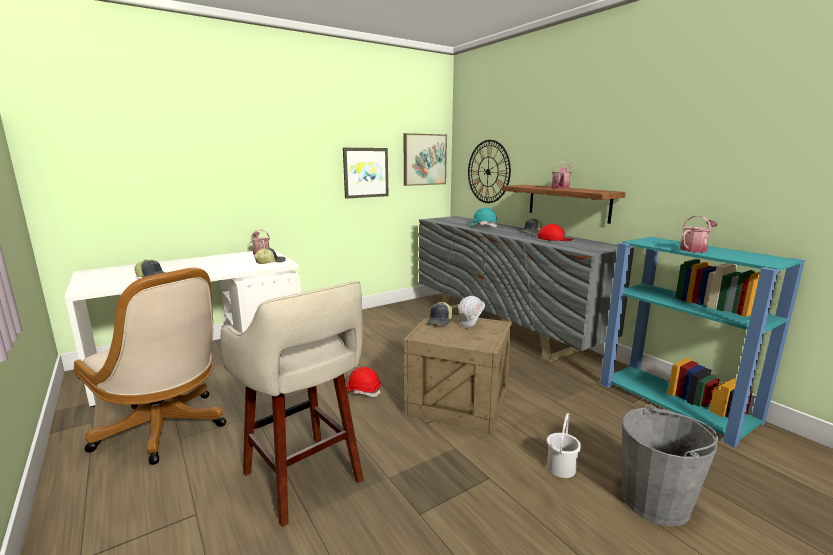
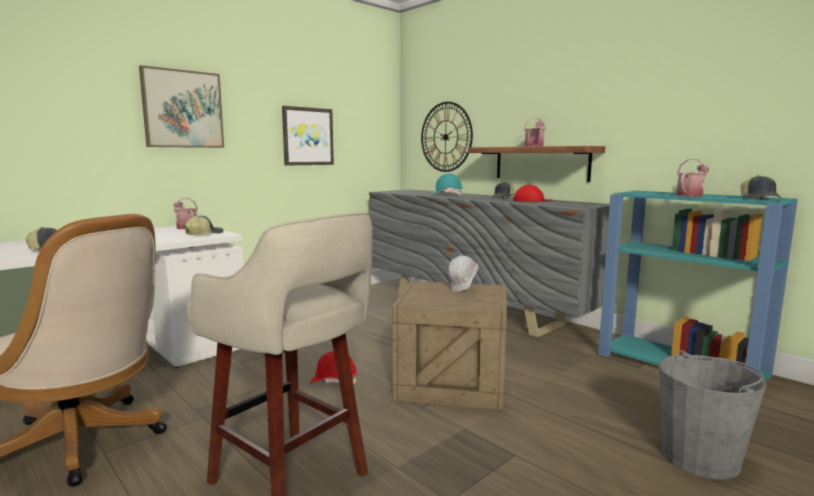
camera: 10 degrees left, 5 degrees down
(424, 159) = (372, 125): picture -> picture (183, 109)
(440, 321) = (426, 288): cap -> cap (760, 199)
(560, 468) = (589, 436): white bucket -> none

